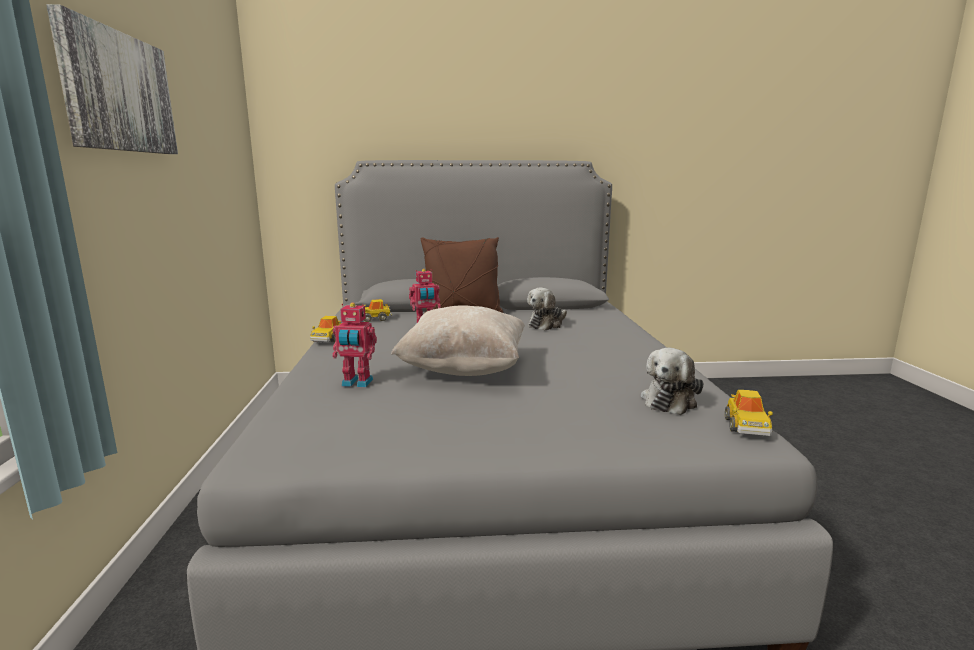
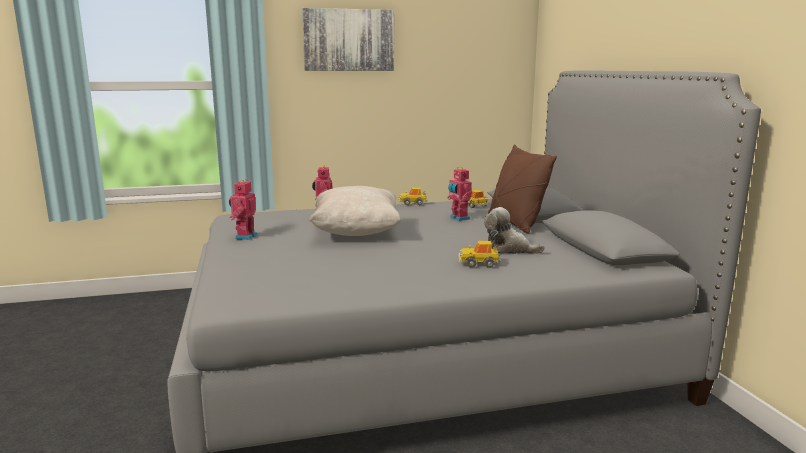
camera: 80 degrees right, 0 degrees up
(447, 437) = (244, 236): none -> toy robot
(670, 400) = (301, 285): plush toy -> none
(747, 427) = (247, 304): toy car -> toy car (478, 263)

